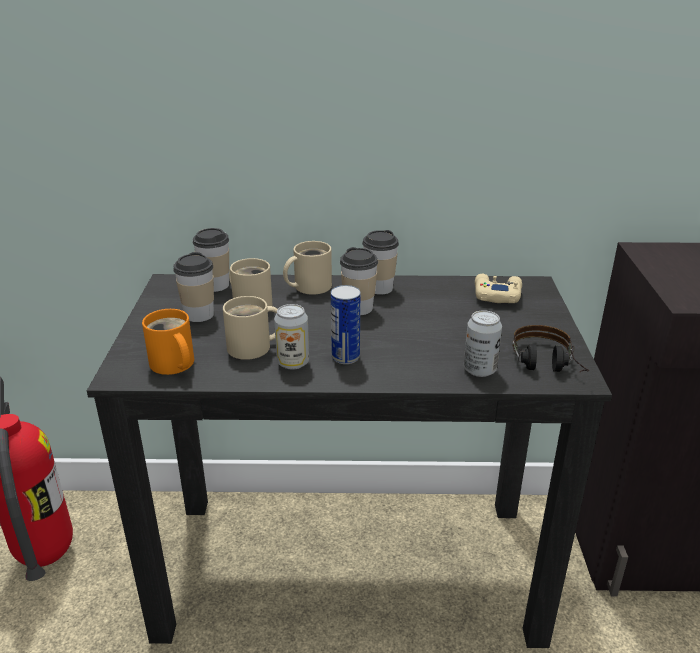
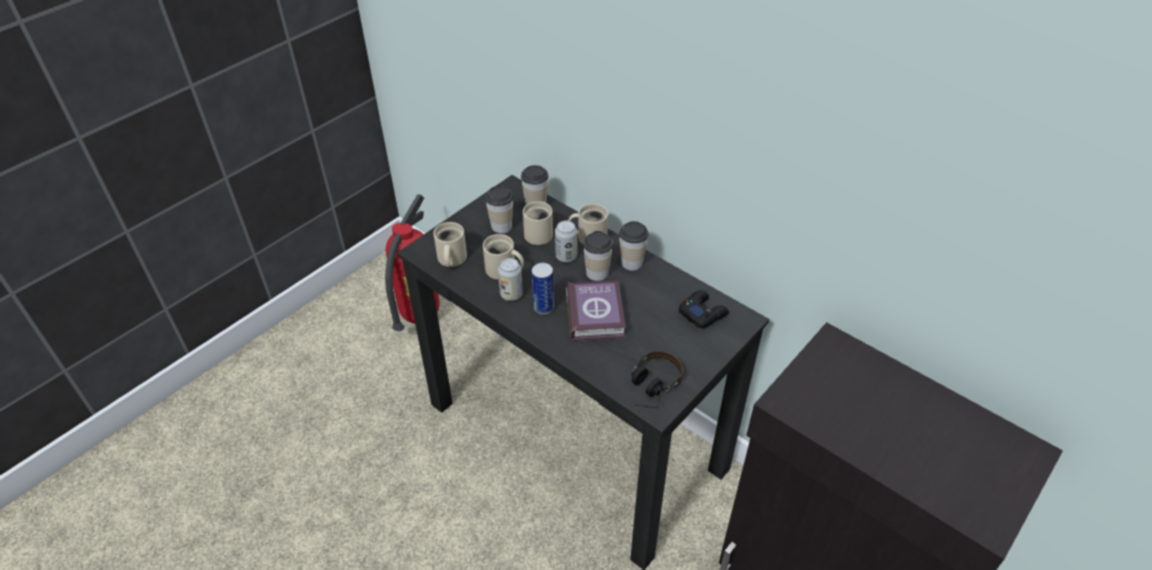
camera: 40 degrees right, 15 degrees up
(172, 365) = (450, 259): orange mug -> beige mug
(406, 337) = (596, 313): none -> book
(479, 370) = (607, 364): can -> can (566, 256)
(496, 295) = (702, 313): beige game controller -> black game controller

